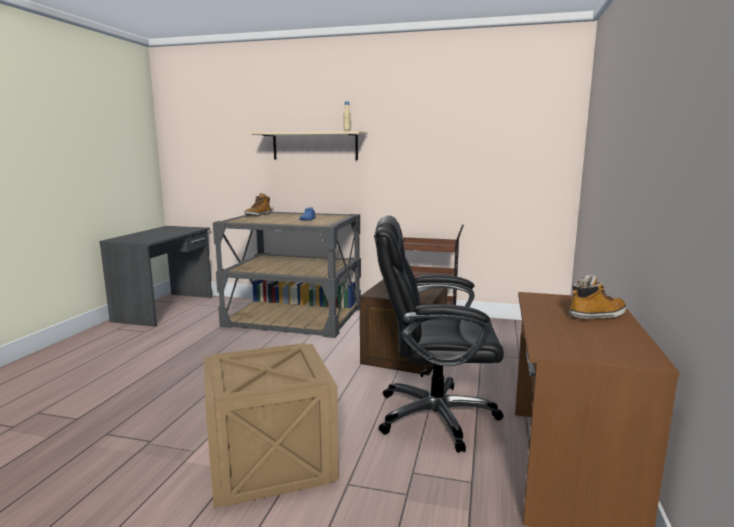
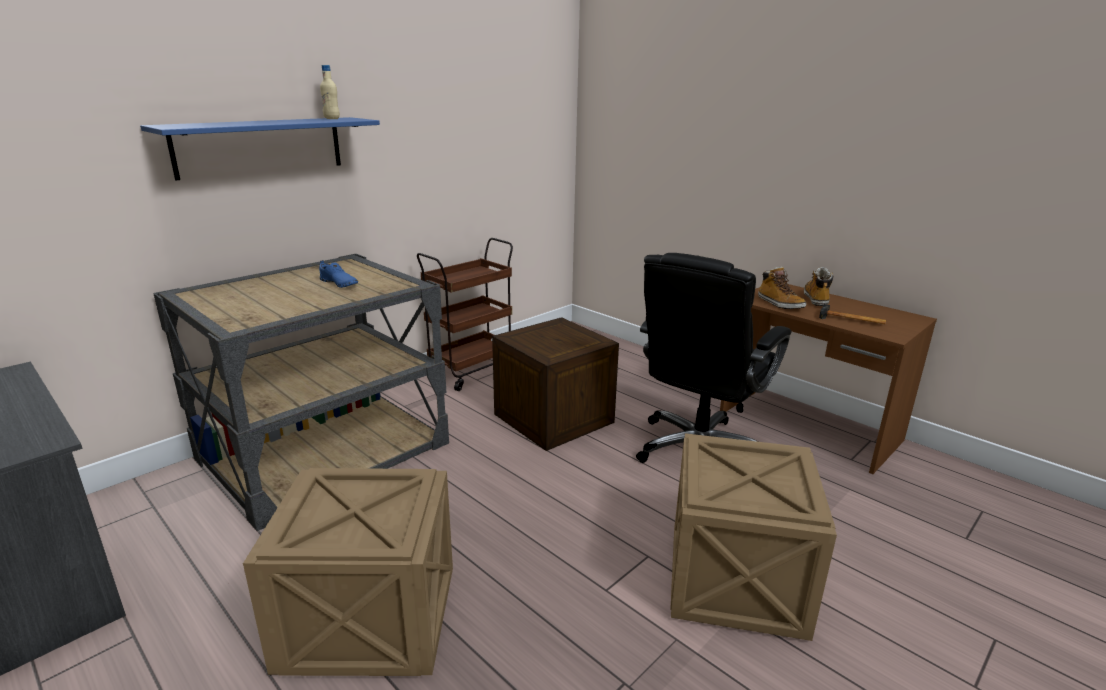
camera: 60 degrees left, 10 degrees up
(172, 365) = (367, 619): none -> crate
(258, 215) = (212, 300): boot -> boot (779, 304)
(315, 146) = (260, 146): beige shelf -> blue shelf
(559, 332) = (851, 320): none -> hammer

